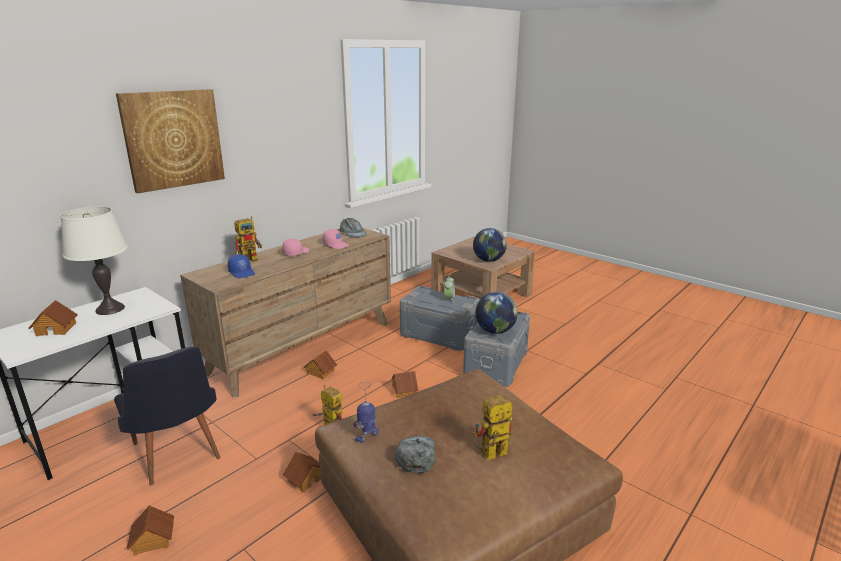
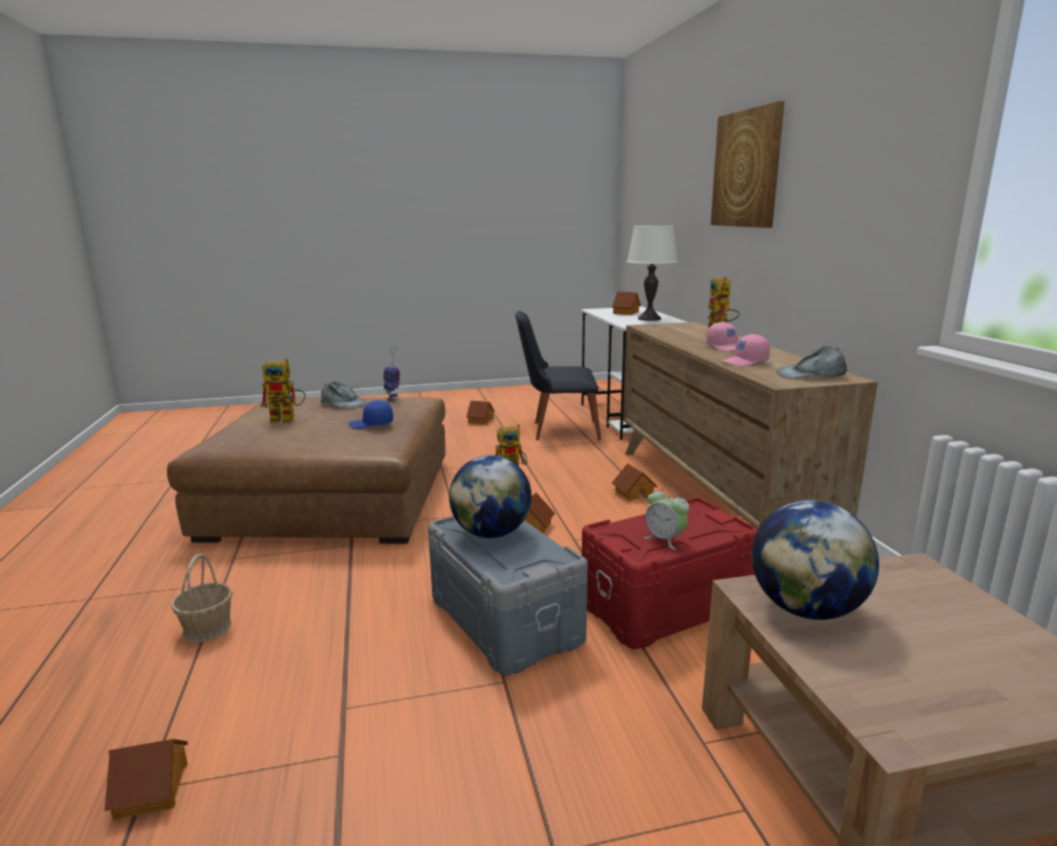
camera: 125 degrees right, 5 degrees down
(242, 272) = (673, 331): blue cap -> blue cap (371, 424)
(306, 478) = (465, 459): toy house -> toy house (153, 789)
(439, 334) = (666, 606): grey storage box -> red storage box
(490, 456) = (288, 419): toy robot -> toy robot turned 75 degrees clockwise
(621, 439) = (208, 628): none -> basket

